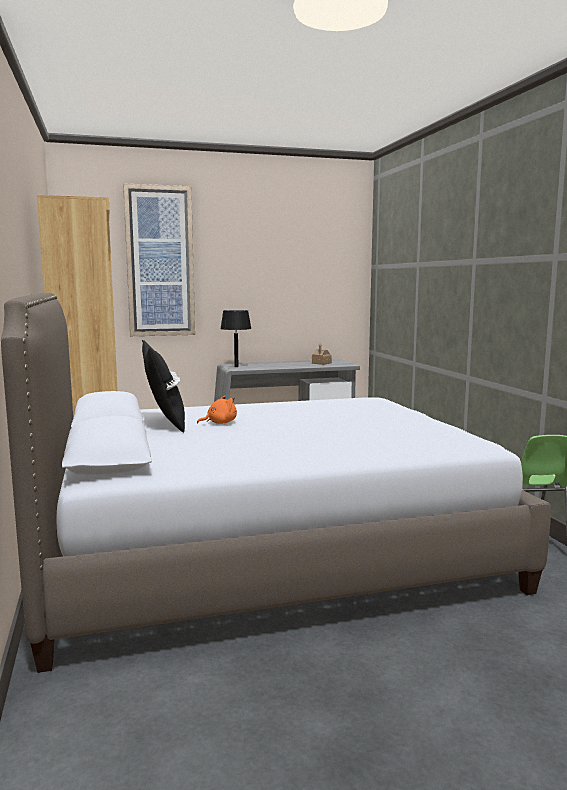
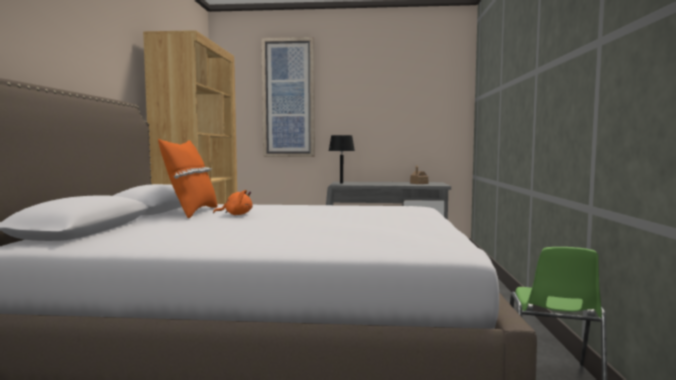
camera: 20 degrees right, 5 degrees down
(164, 424) = (191, 212): black pillow -> orange pillow

